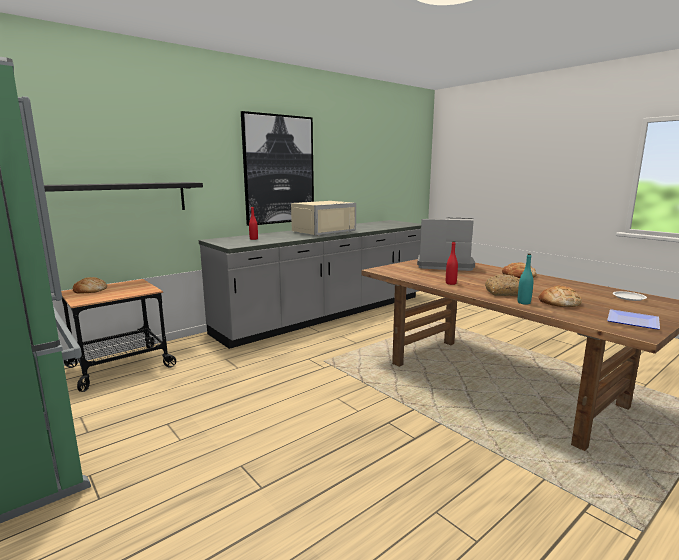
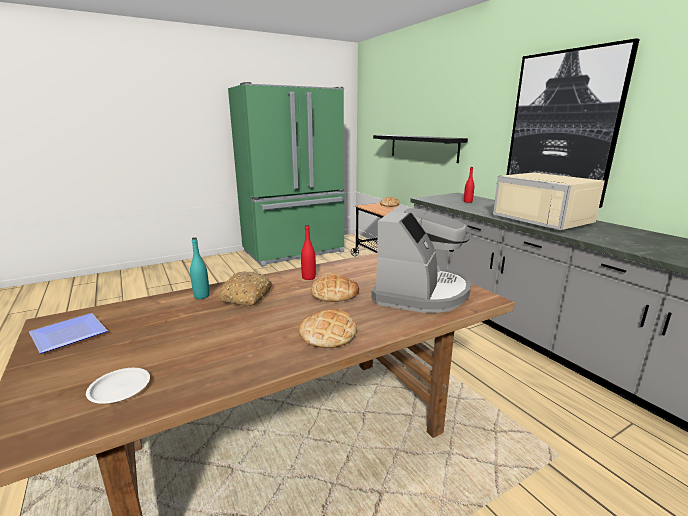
camera: 100 degrees right, 5 degrees up
(558, 302) = (178, 316): bread -> bread (334, 293)

